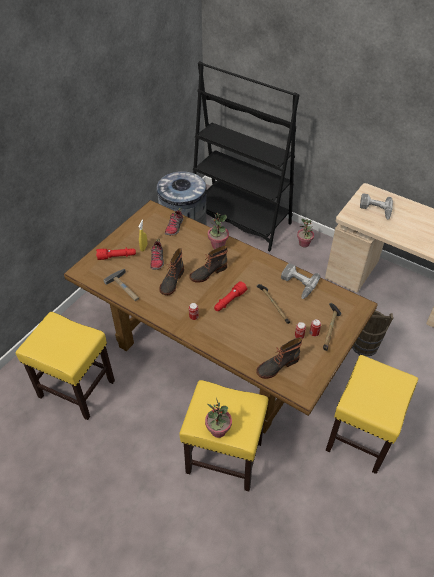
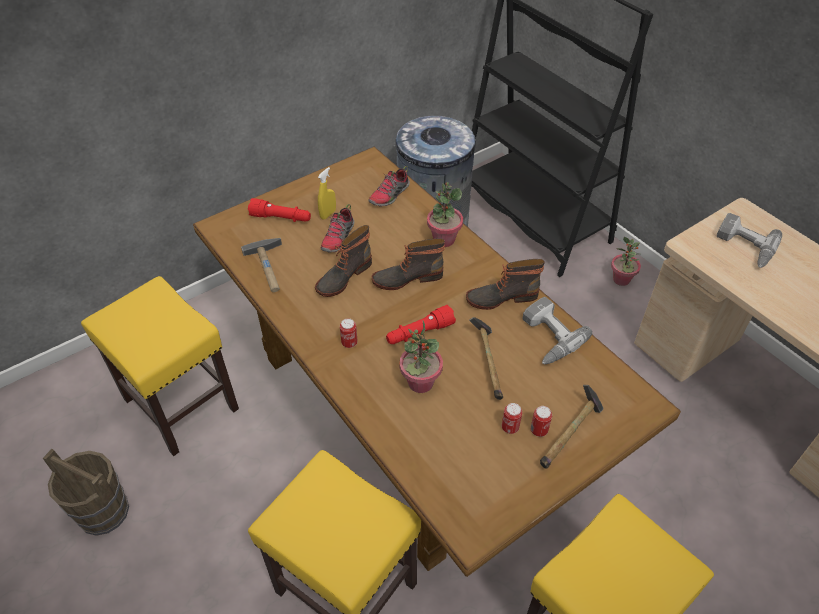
camera: 20 degrees right, 0 degrees up
(218, 430) = (309, 547): potted plant -> potted plant (420, 383)
(277, 365) = (447, 467): boot -> boot (501, 297)
(364, 345) = (659, 475): brown bucket -> brown bucket (103, 511)

